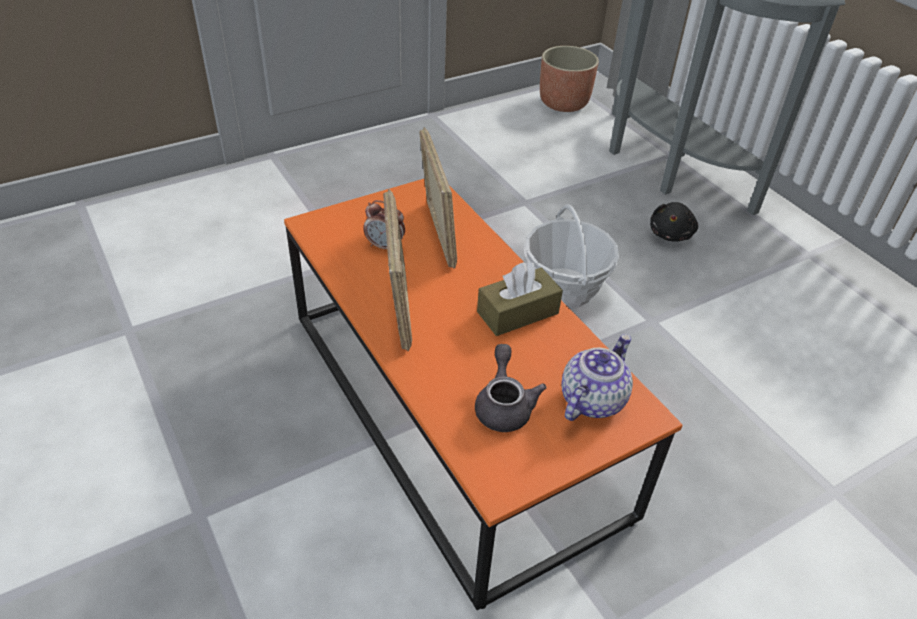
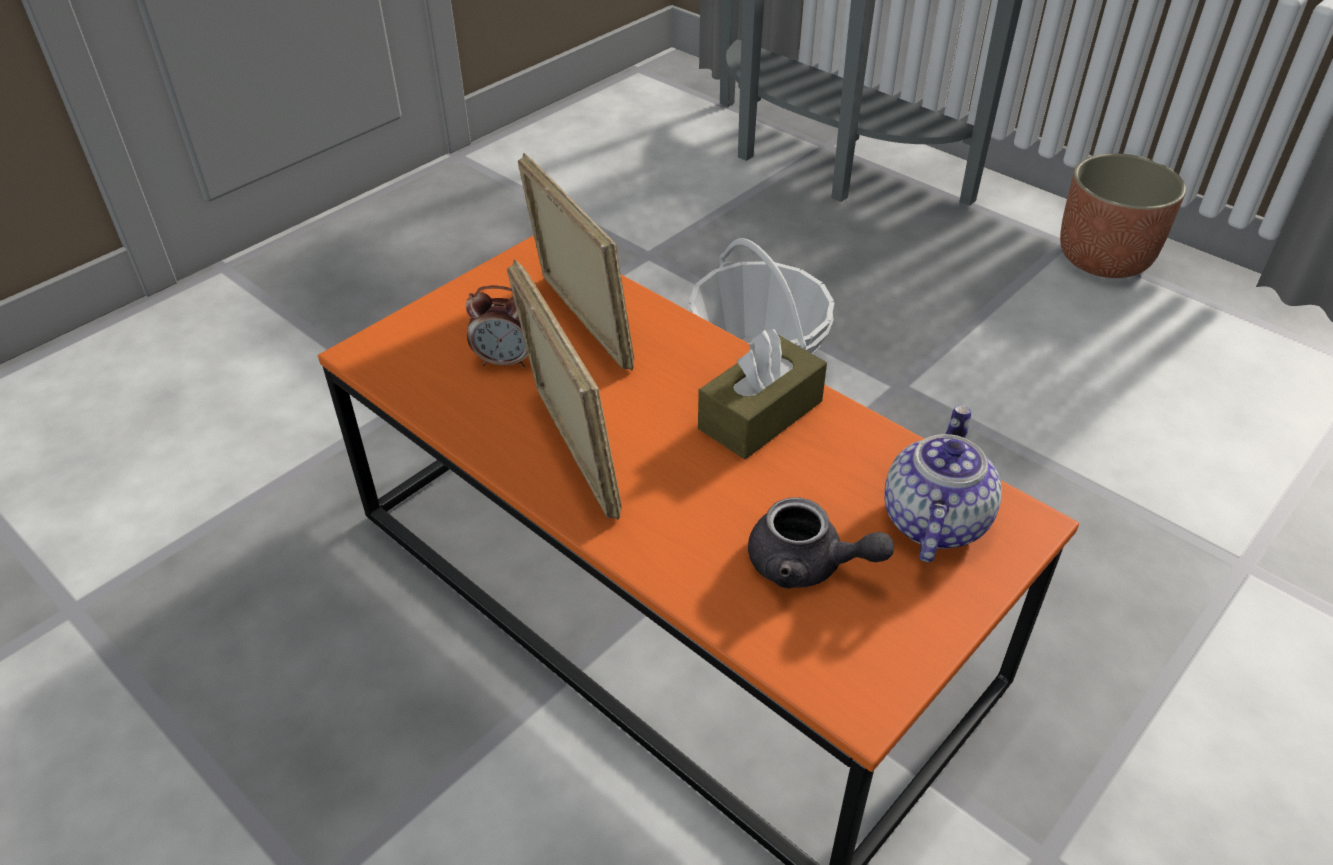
camera: 15 degrees left, 0 degrees up
(504, 405) = (807, 565): grey teapot -> grey teapot turned 135 degrees clockwise
(564, 103) = (645, 101): planter -> planter (1104, 258)
(671, 234) = (872, 255): black plush toy -> none

